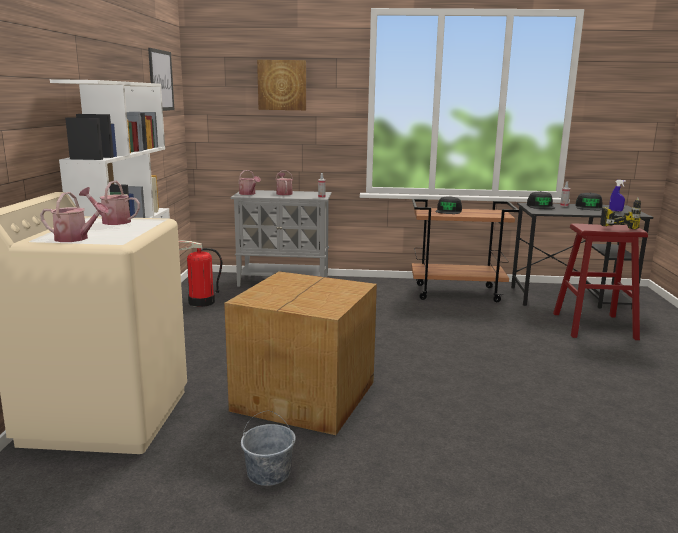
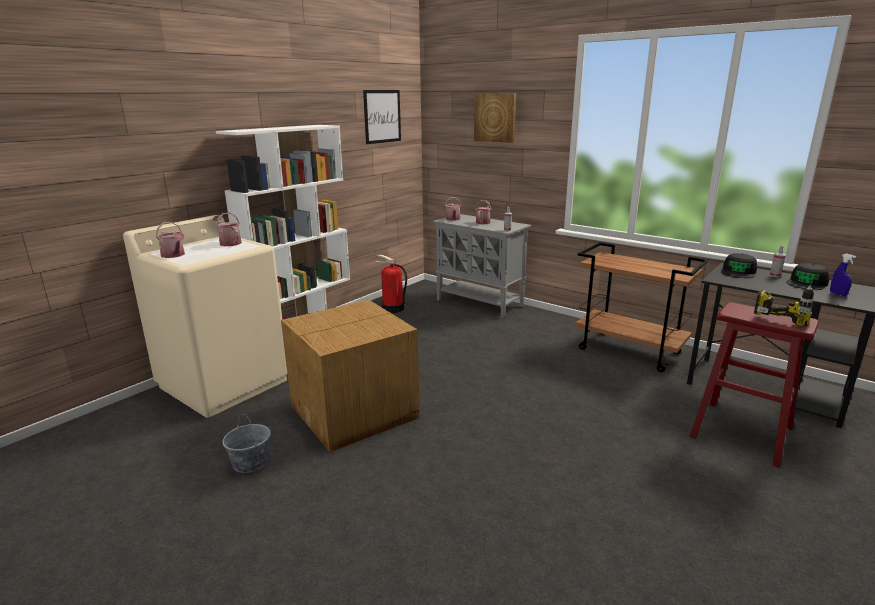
camera: 35 degrees right, 5 degrees up
(448, 211) = (627, 261): black cap -> none

